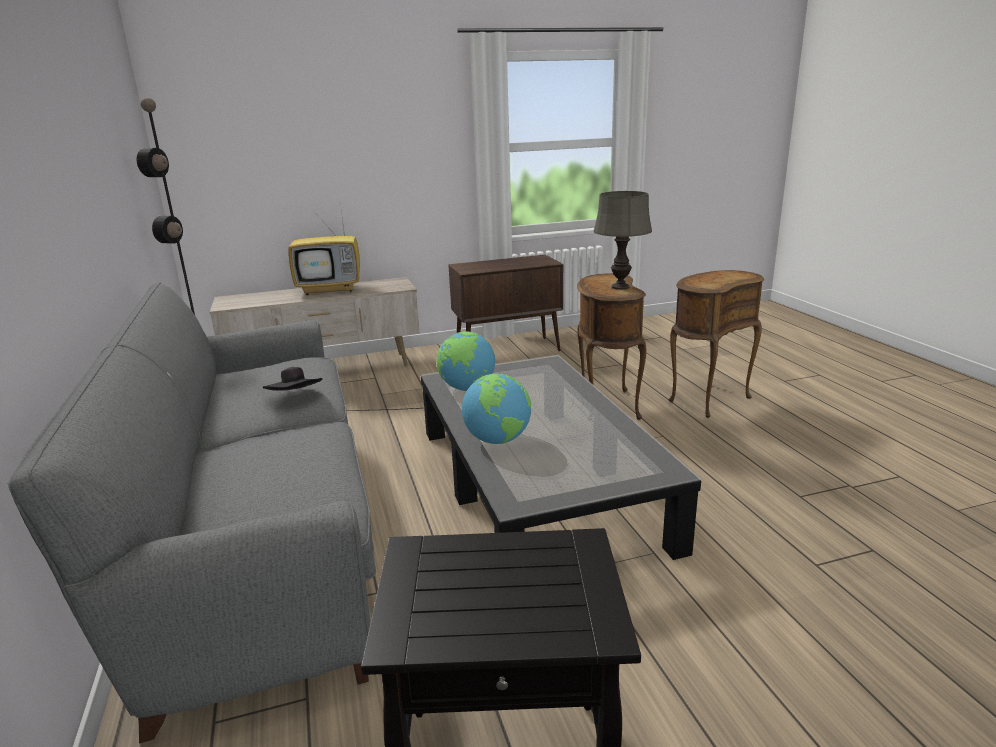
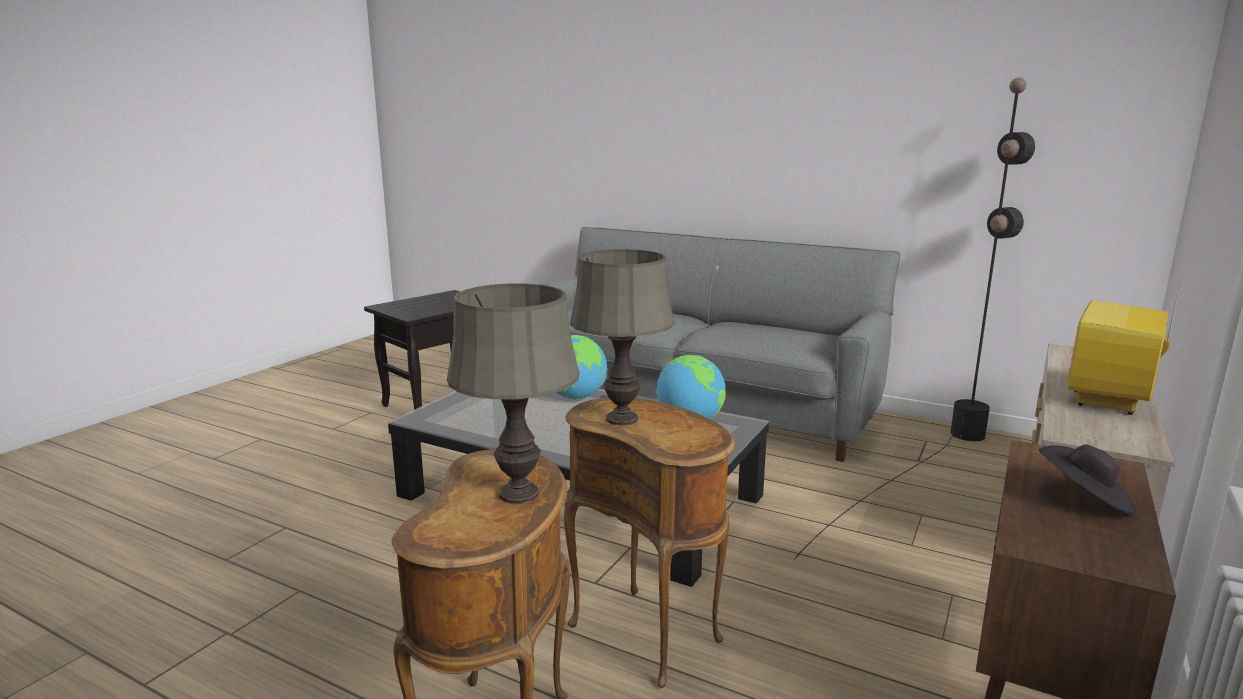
camera: 135 degrees right, 5 degrees down
(296, 398) = (718, 332): black hat -> black hat (1085, 499)
(705, 277) = (518, 494): none -> grey table lamp

